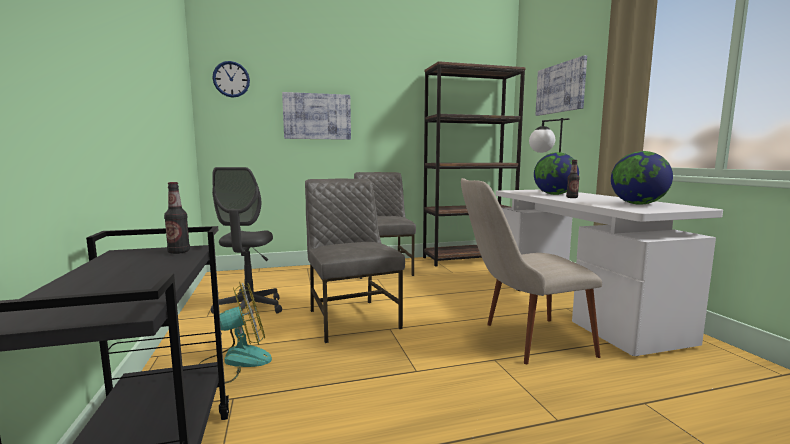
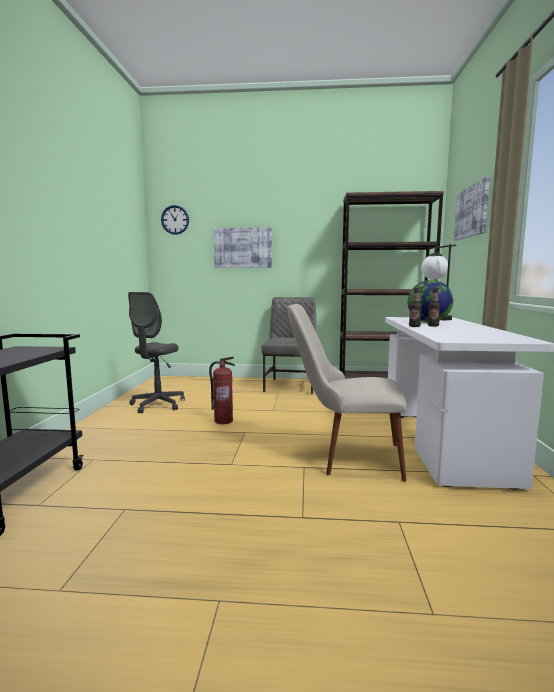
camera: 20 degrees right, 0 degrees up
(179, 252) = (46, 349): bottle -> bottle (414, 326)
(235, 361) = (116, 437): fan -> none
(352, 318) = (223, 421): grey chair -> fire extinguisher
(638, 204) = (476, 334): globe -> none

